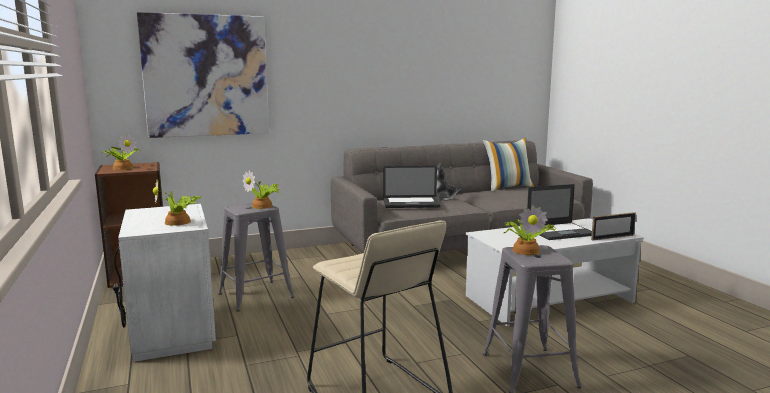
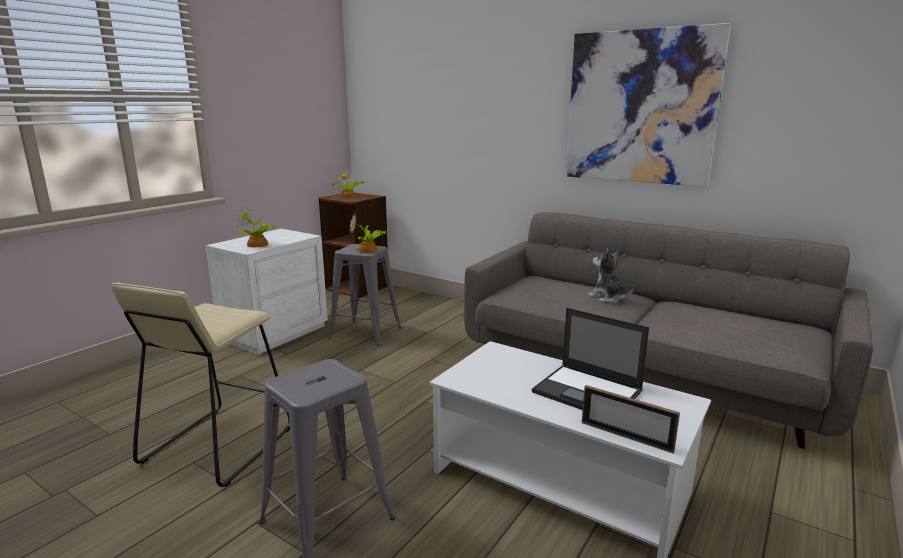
camera: 55 degrees right, 5 degrees up
(206, 76) = (423, 119): picture -> picture (640, 108)
(411, 204) = (546, 292): laptop -> none
(508, 187) = (754, 315): pillow -> none
(526, 250) = (328, 371): potted plant -> none

